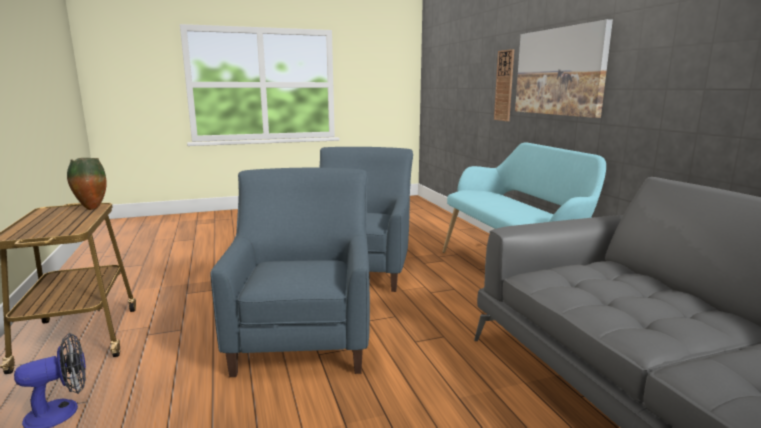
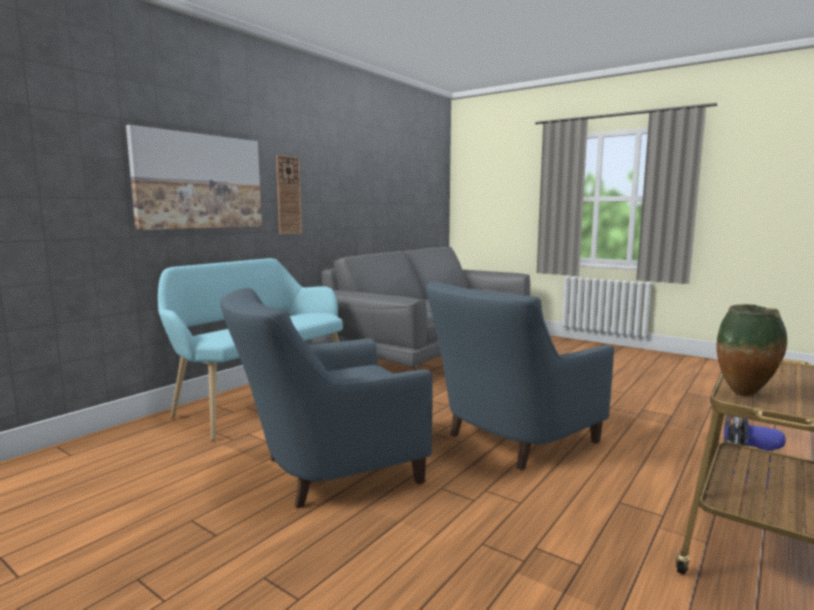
camera: 125 degrees left, 5 degrees down
(504, 85) = (86, 194): wall clock -> wall clock (288, 195)

